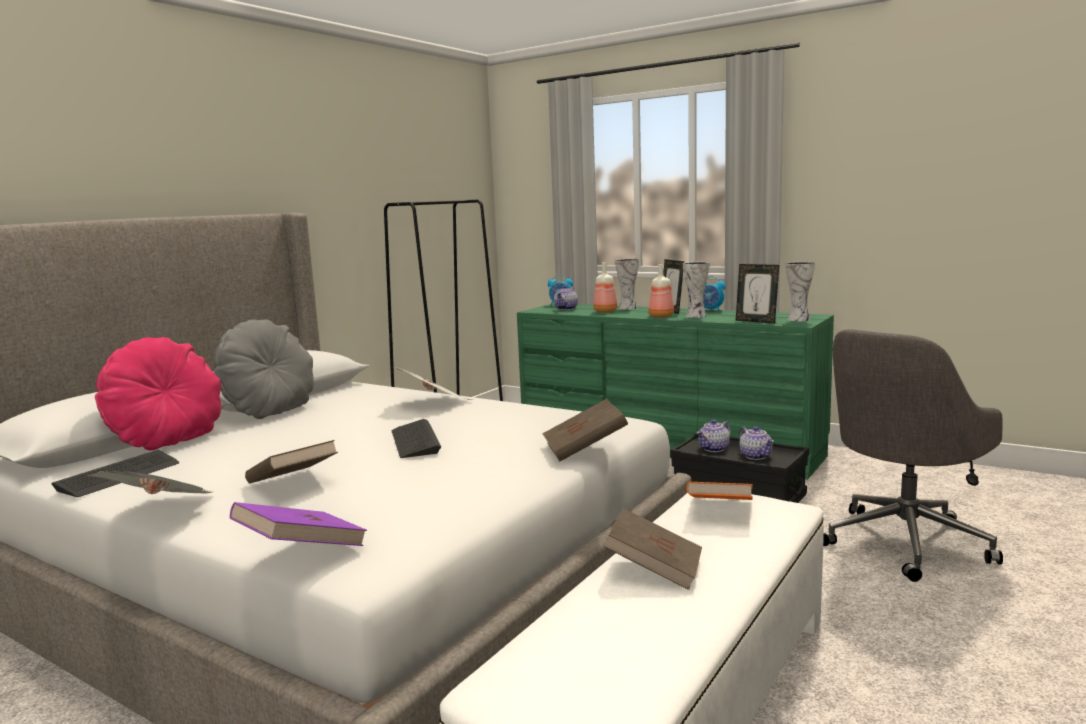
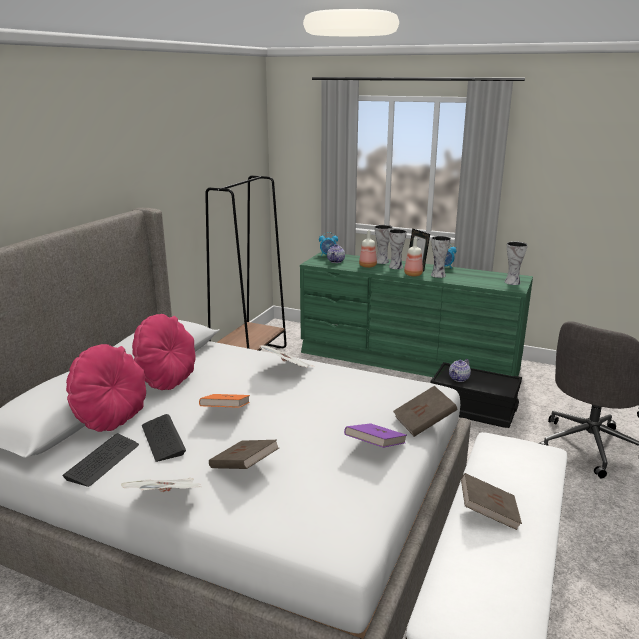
camera: 10 degrees left, 10 degrees up
(270, 413) = (167, 382): grey pillow -> pink pillow
(301, 551) = (298, 538): purple book -> purple book (375, 447)
(415, 441) = (300, 415): keyboard -> keyboard (163, 439)
(643, 311) = (396, 266): none -> vase
(720, 511) = (507, 457): orange book -> orange book (226, 412)
(756, 321) = (484, 284): picture frame -> none
(756, 456) = (489, 385): teapot -> none

